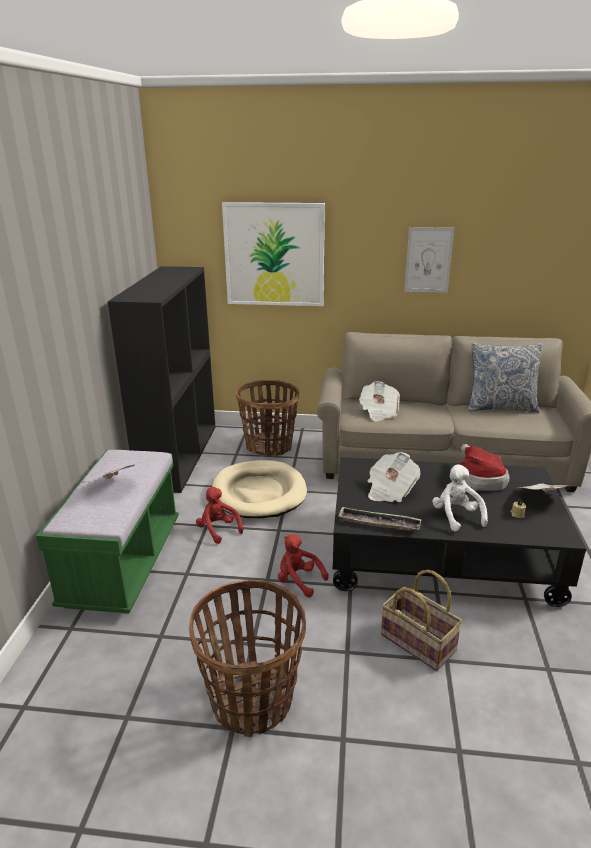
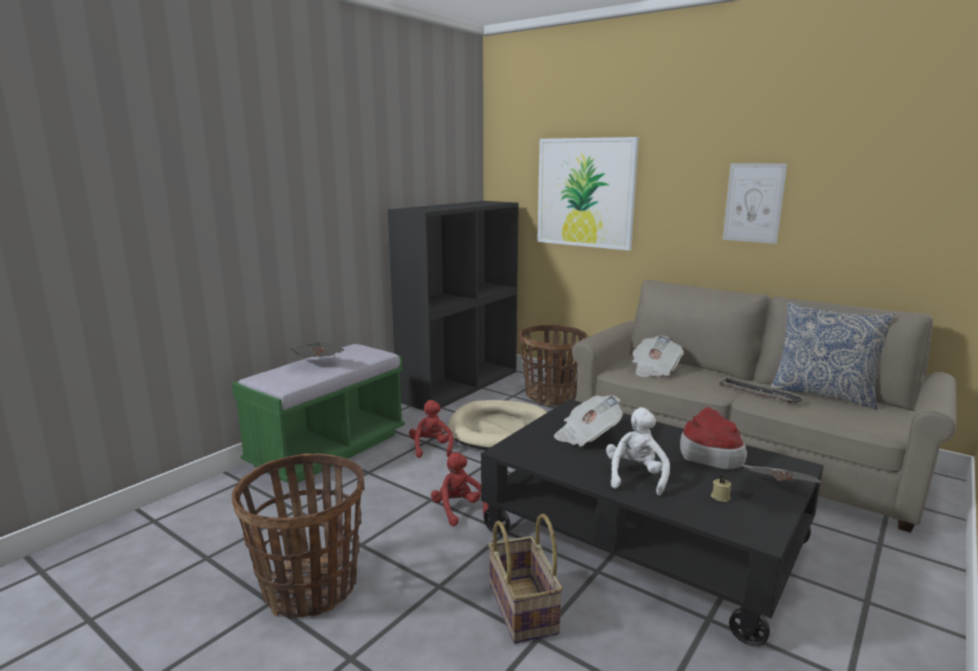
camera: 30 degrees right, 10 degrees down
(378, 523) = (537, 459): tray -> tray (758, 394)

